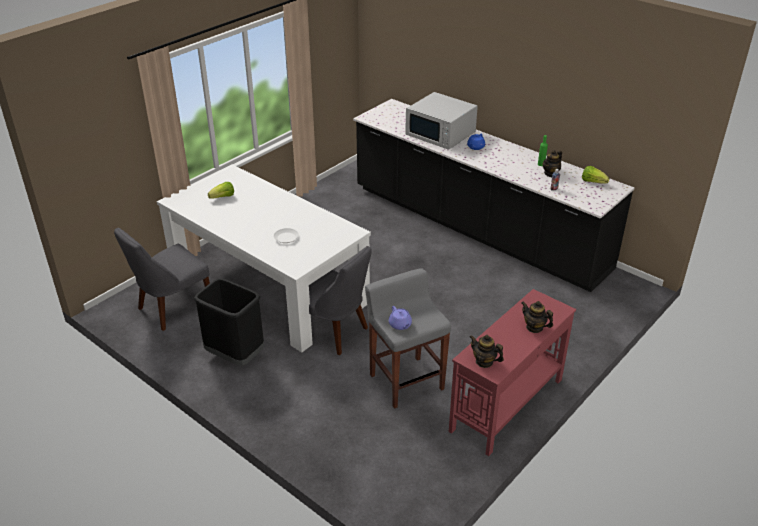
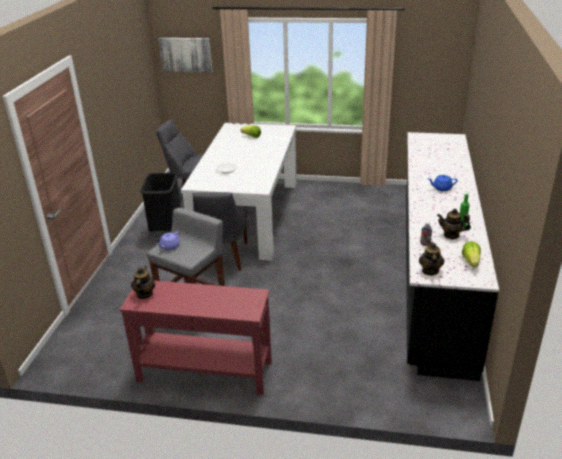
camera: 60 degrees right, 5 degrees down
(90, 134) = (186, 54): none -> picture
(441, 134) = (439, 168): white microwave -> none
(534, 327) = (210, 306): teapot -> teapot (430, 271)

